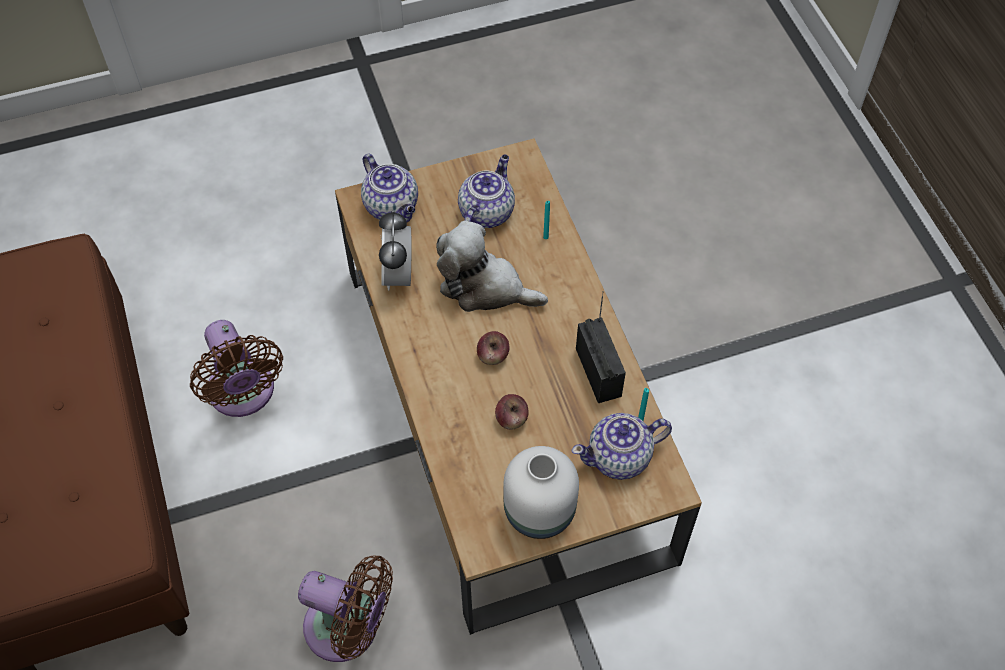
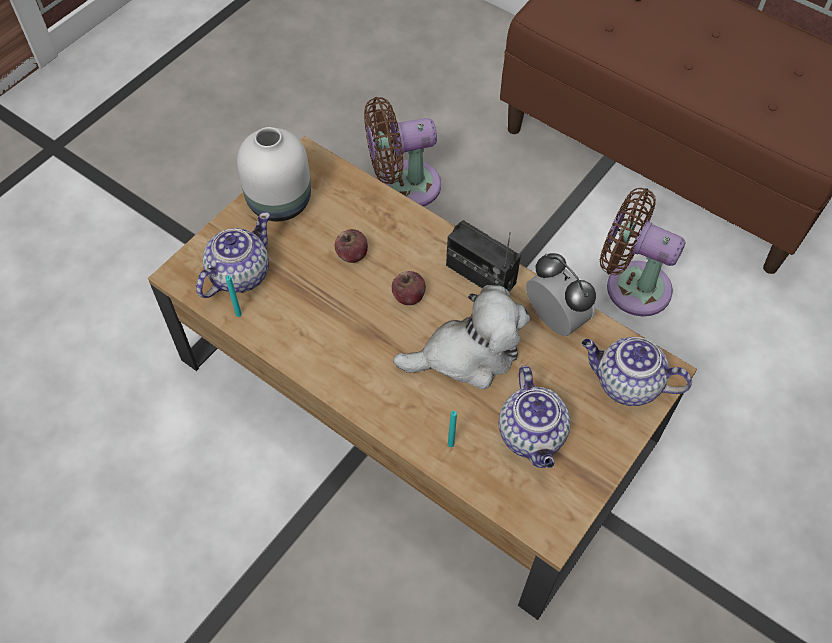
camera: 145 degrees right, 0 degrees up
(598, 372) = (303, 335): radio -> radio (480, 275)

